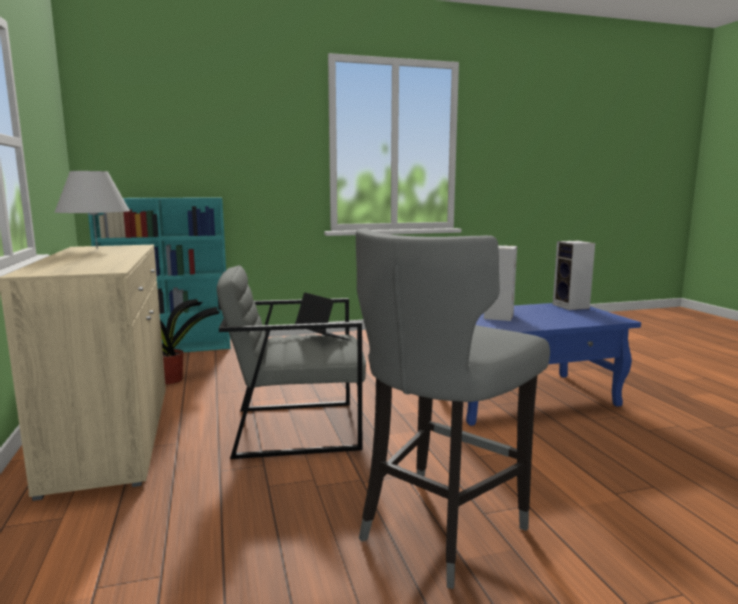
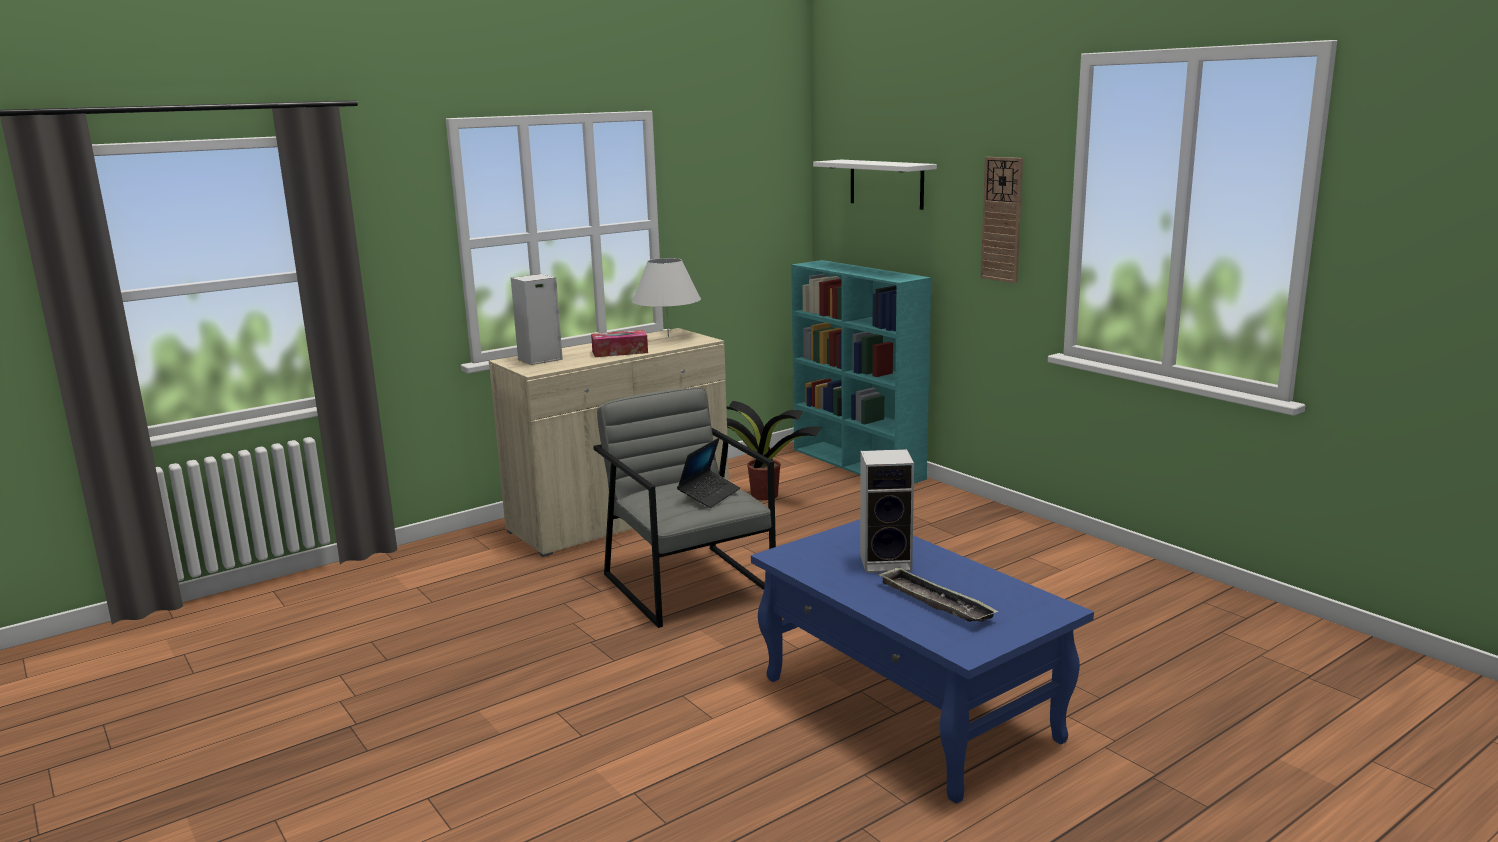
camera: 70 degrees right, 5 degrees up
(112, 256) = (620, 352): none -> tissue box
(164, 133) = (886, 184): none -> white shelf
(277, 153) = (1002, 219): none -> wall clock
(440, 528) = (522, 693): grey stool -> none
(558, 316) = (935, 602): none -> tray
(572, 306) = (1035, 610): speaker -> speaker (539, 360)

